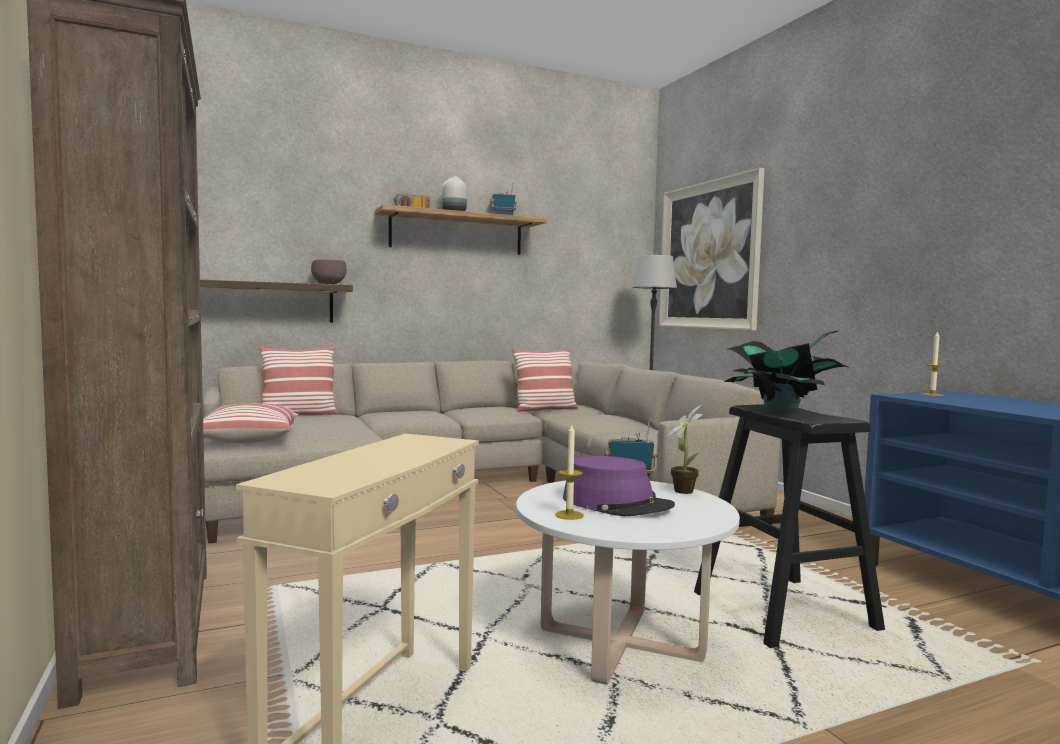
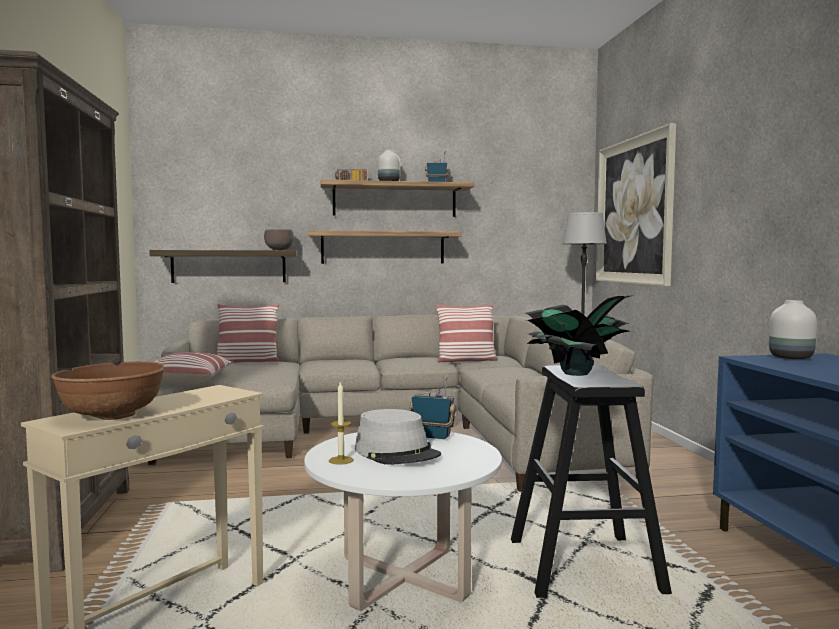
camera: 15 degrees right, 0 degrees up
(345, 470) = (111, 415): none -> brown bowl
(443, 286) = (383, 248): none -> shelf
(617, 503) = (397, 452): purple hat -> grey hat
(683, 490) = (475, 444): potted plant -> none
(932, 394) = (789, 358): candle -> white vase

